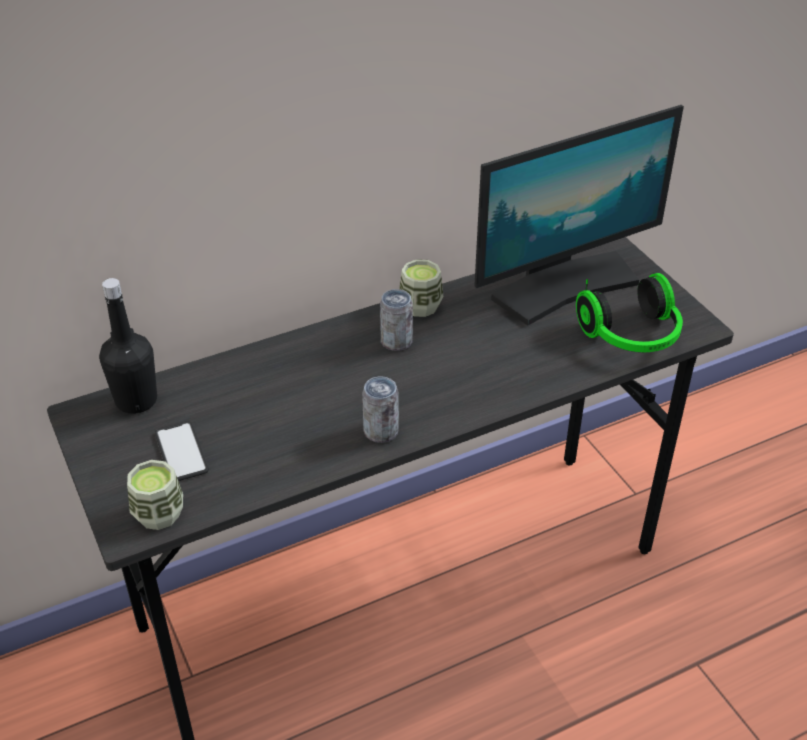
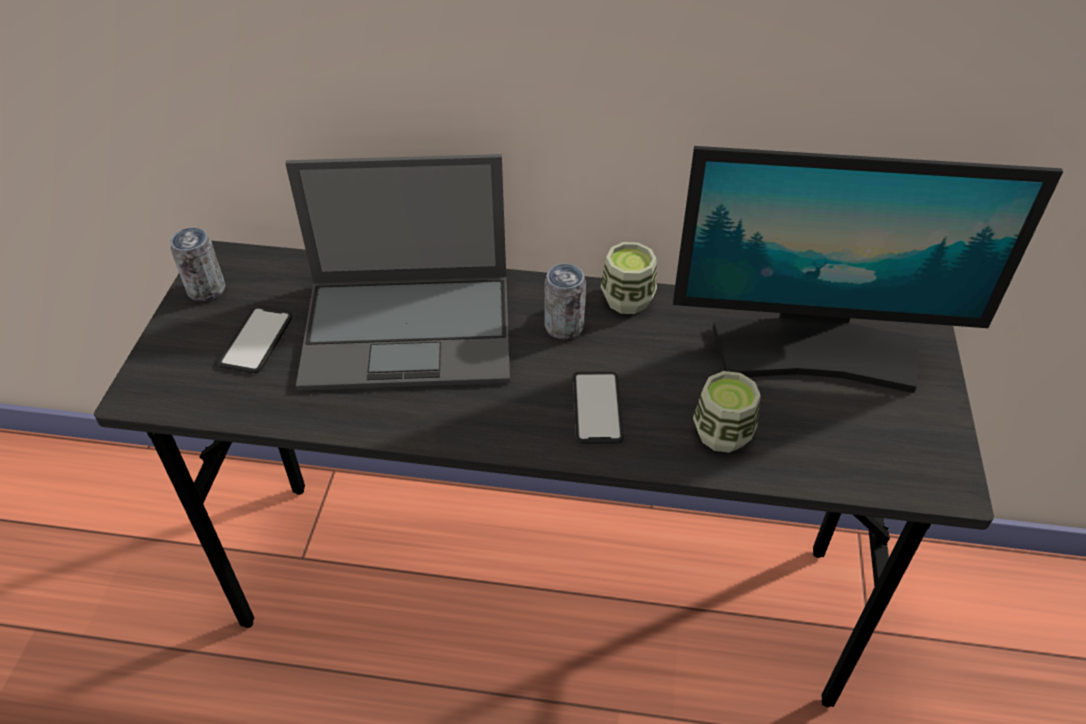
camera: 35 degrees right, 5 degrees up
(136, 400) = (272, 269): black bottle -> none
(159, 514) = (178, 392): cup -> cup (722, 433)
(291, 392) = (411, 330): none -> laptop
(381, 431) = (452, 419): can -> can (206, 290)
(467, 380) = (597, 408): none -> phone
(632, 336) = (845, 455): headphones -> none

